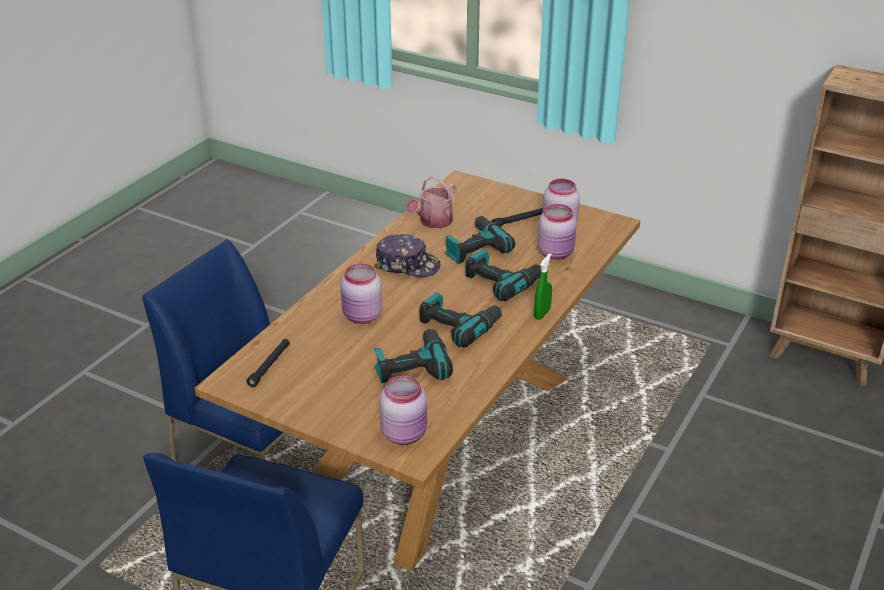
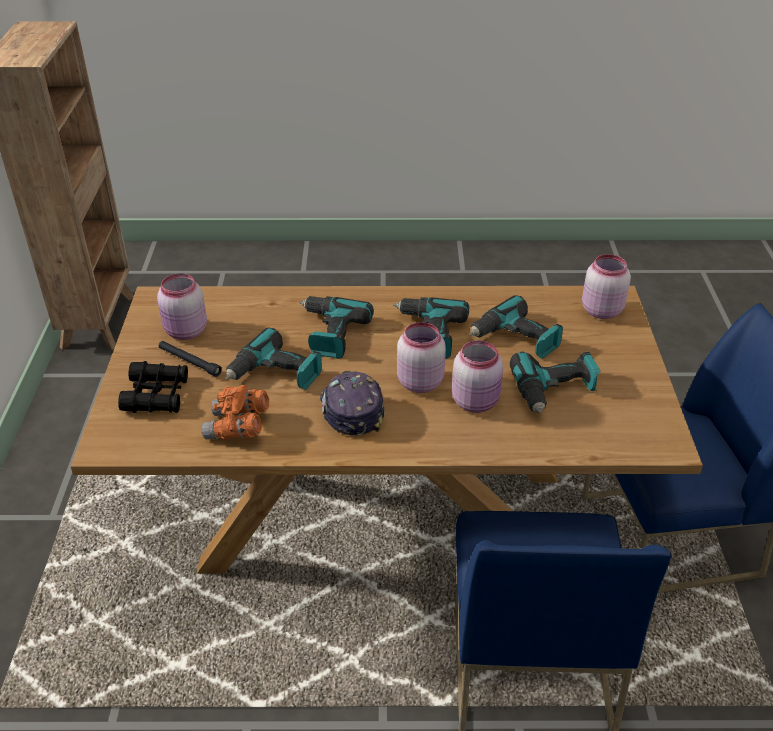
camera: 120 degrees left, 5 degrees up
(269, 366) = (615, 428): black flashlight -> none
(334, 356) = (555, 391): none -> power drill
(433, 222) = (238, 428): watering can -> orange binoculars
(494, 203) = (156, 395): none -> black binoculars
(542, 314) = (366, 295): green spray bottle -> none
(556, 253) = (247, 317): pink jar -> pink jar (419, 381)

